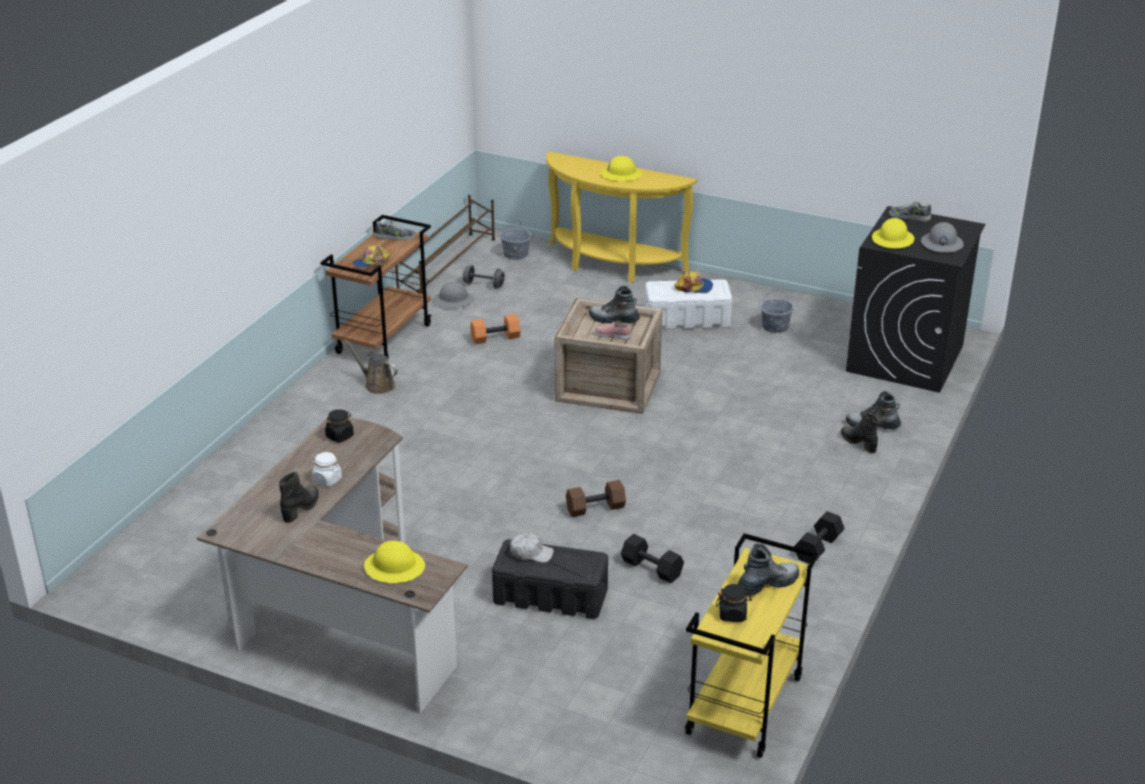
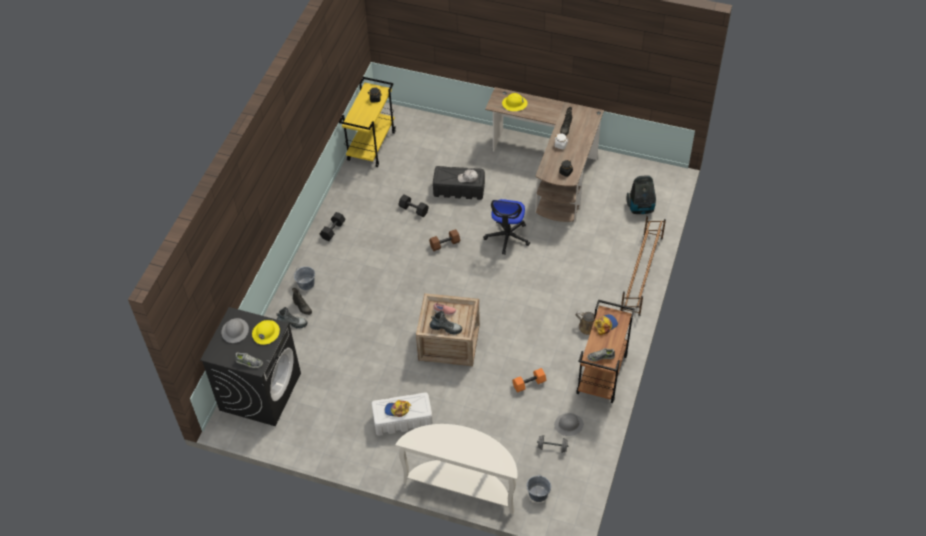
camera: 175 degrees right, 20 degrees up
(193, 531) = (641, 208): none -> vacuum cleaner
(448, 267) = (585, 469): brown shoe rack -> brown shoe rack (641, 274)
(472, 508) = (507, 237): none -> office chair
(611, 266) = (462, 485): yellow console table -> white console table
(621, 175) = (453, 443): yellow hard hat -> none
(767, 584) = (360, 114): boot -> none
(775, 326) = (342, 418): grey bucket -> grey bucket (306, 284)

